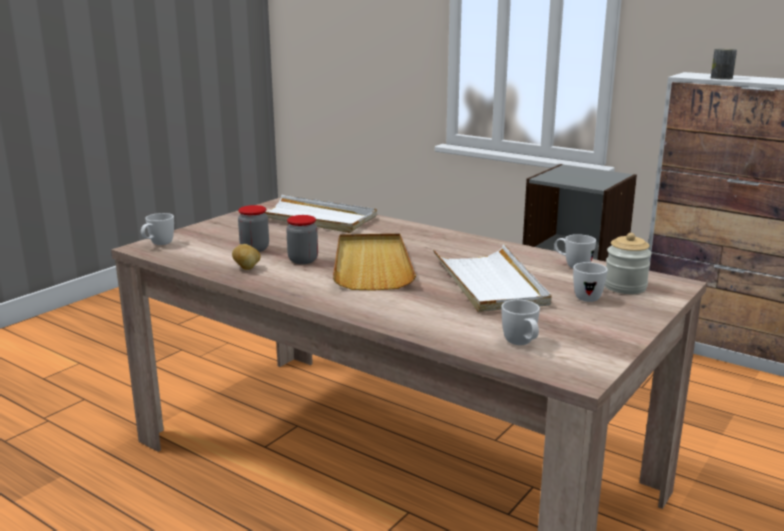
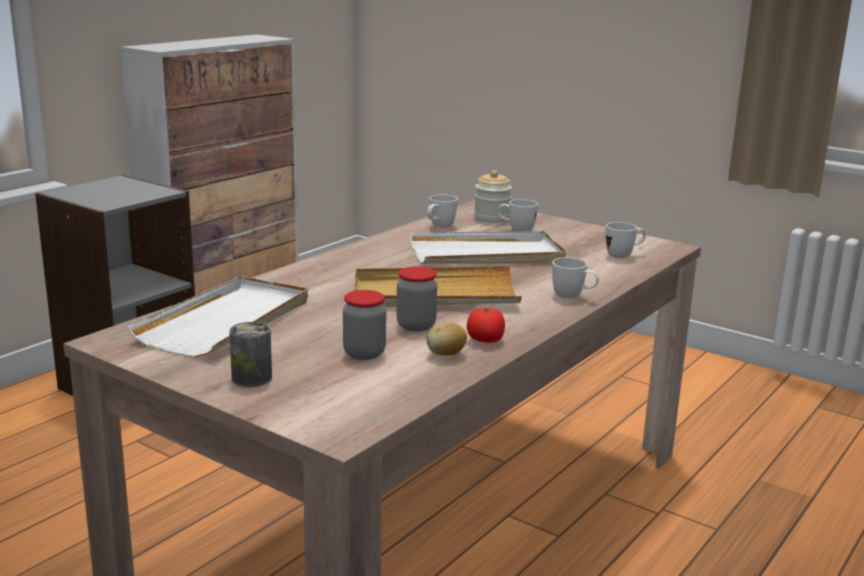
camera: 90 degrees left, 0 degrees up
(158, 244) = (330, 422): white mug -> white mug (573, 297)
(271, 279) = (485, 340): none -> tomato
(721, 78) = (189, 45): can -> can (252, 378)

